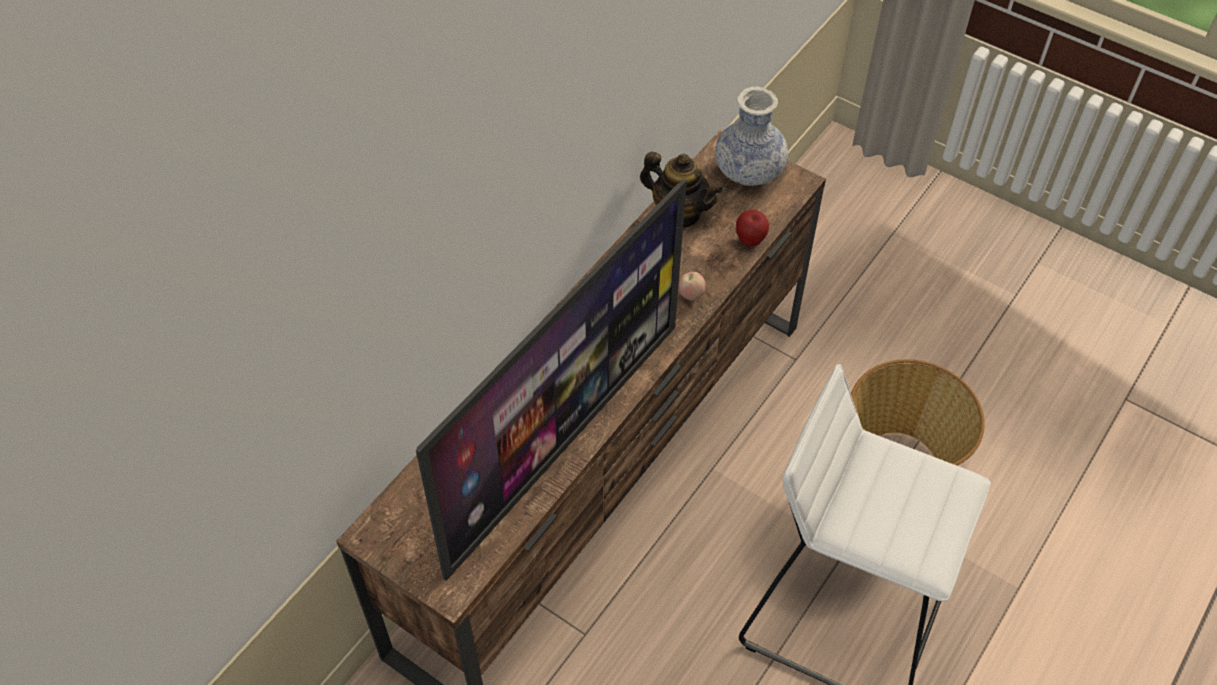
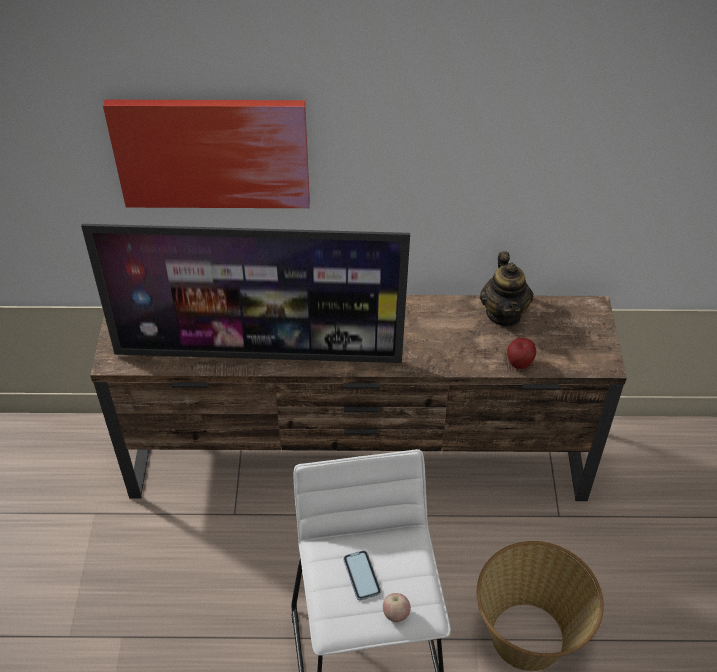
camera: 55 degrees right, 5 degrees down
(408, 270) = (211, 153): none -> picture
(691, 295) = (438, 357): apple -> apple (396, 614)
(748, 172) = (583, 331): vase -> none
(891, 511) = (362, 576): none -> phone

